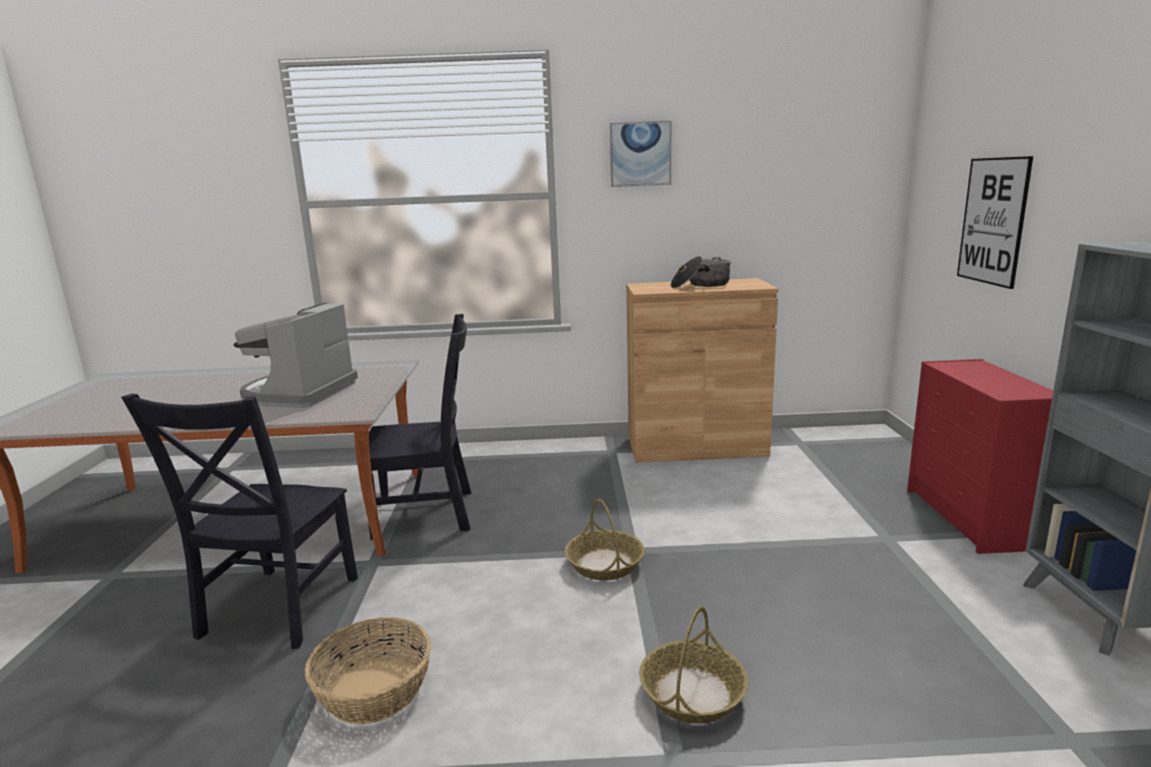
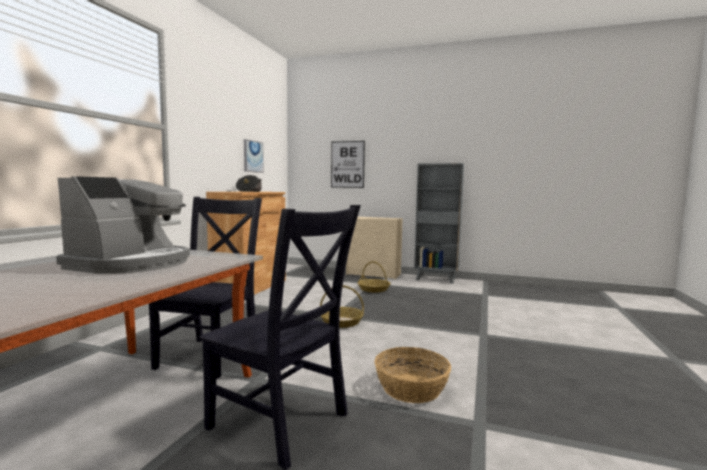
camera: 70 degrees left, 10 degrees down
(299, 393) = (132, 264): coffee machine -> coffee machine turned 105 degrees counterclockwise
(640, 154) = (206, 113): picture -> picture (253, 156)
(692, 692) = (447, 325): basket -> basket (373, 289)
(971, 519) = (374, 274): red dresser -> beige dresser

